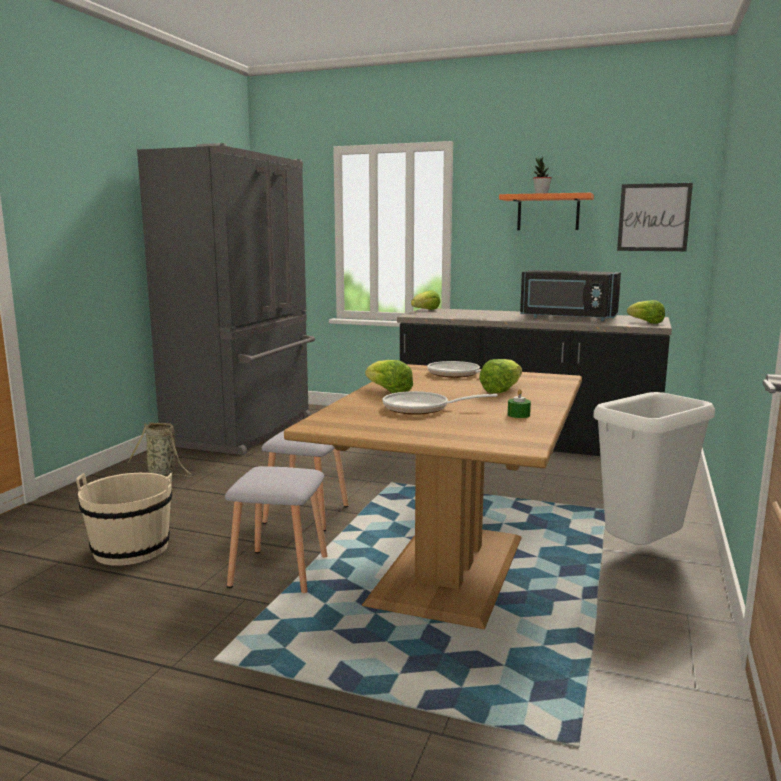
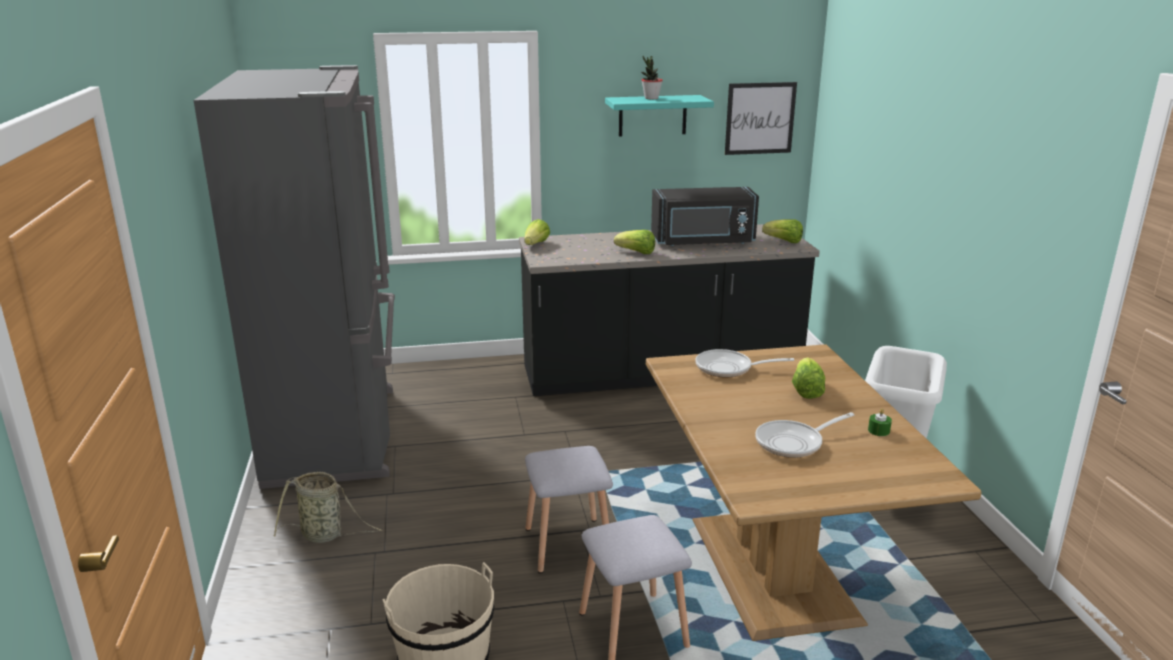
camera: 30 degrees left, 10 degrees up
(388, 392) = (720, 420): lettuce -> lettuce (636, 252)
(548, 212) = (652, 115): orange shelf -> turquoise shelf

